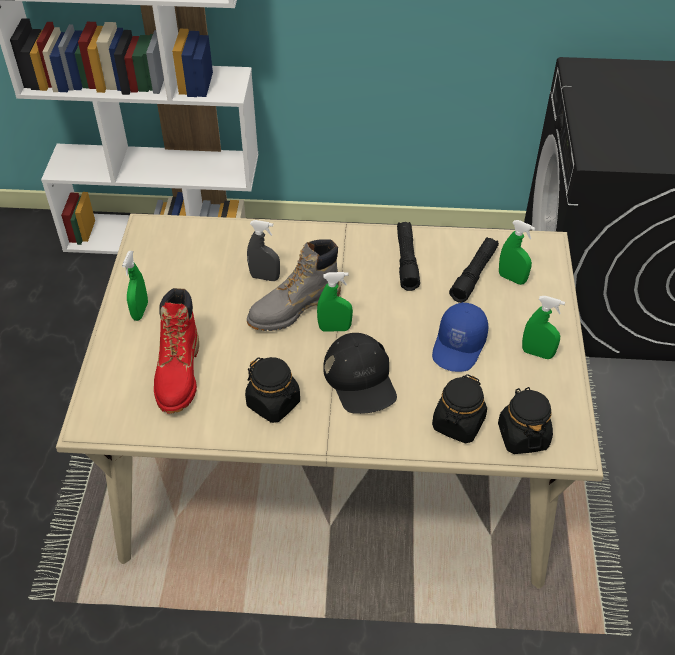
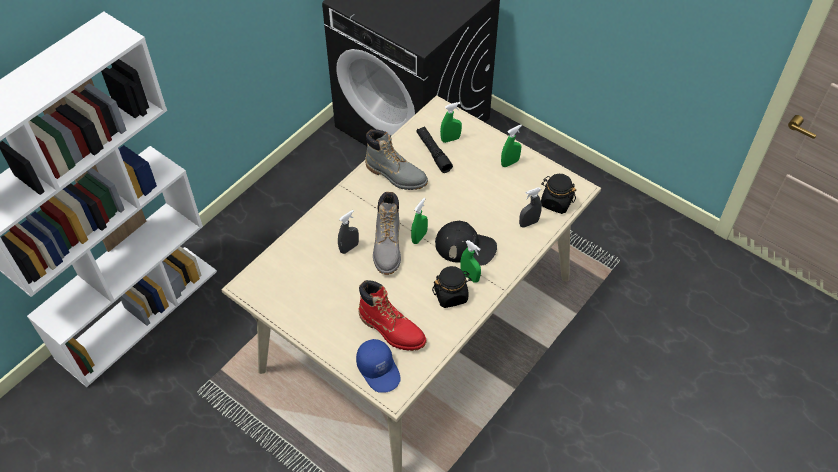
camera: 55 degrees left, 5 degrees up
(140, 311) = (321, 325): green spray bottle -> green spray bottle (470, 276)
(406, 260) = (396, 175): black flashlight -> grey boot
(458, 424) = (528, 223): black jar -> grey spray bottle
(459, 346) = (478, 191): blue cap -> blue cap (379, 370)

